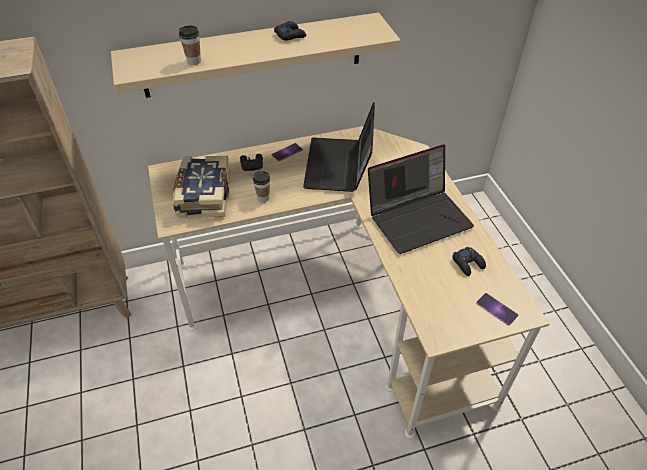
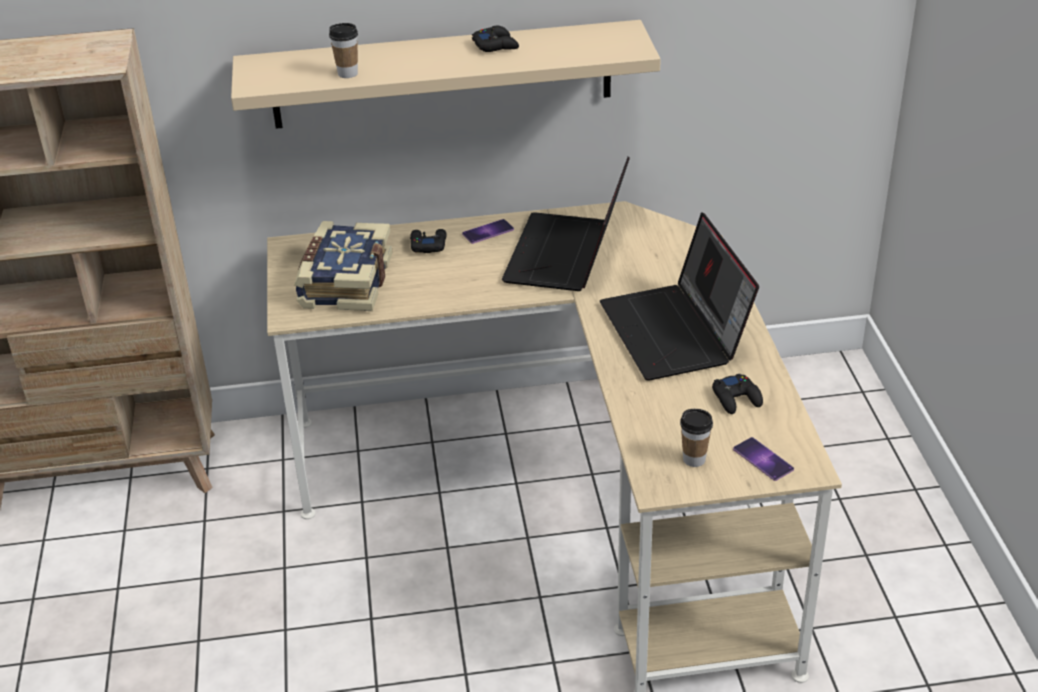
camera: 10 degrees right, 10 degrees down
(263, 198) = (436, 291): cup -> cup (694, 459)
(418, 217) = (676, 333): laptop -> laptop turned 90 degrees clockwise

